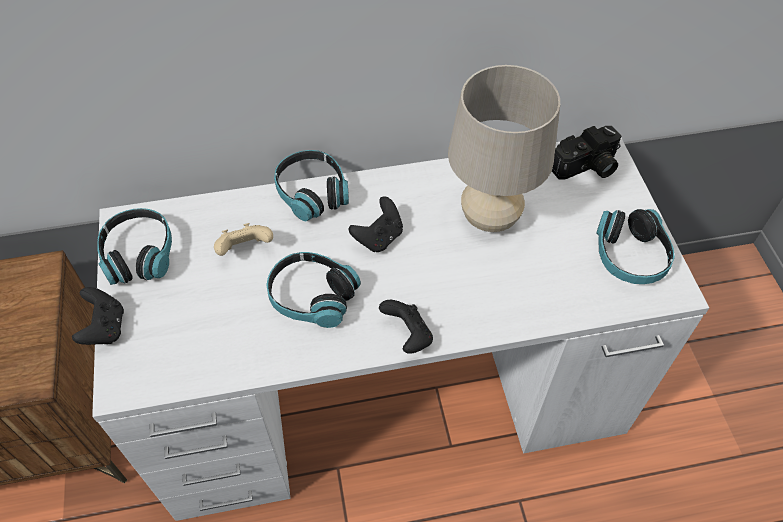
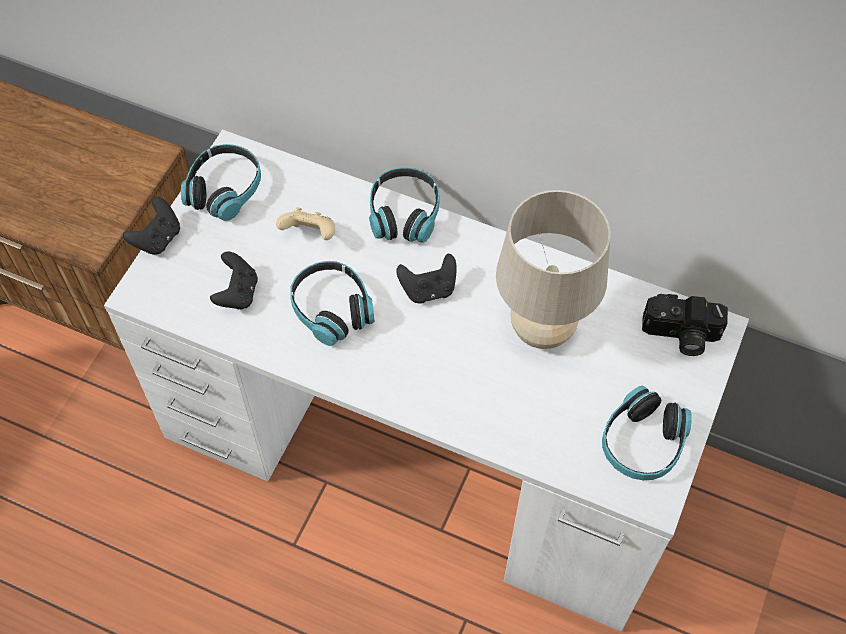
camera: 35 degrees right, 5 degrees up
(408, 336) = (382, 390): black game controller -> black game controller (237, 293)

